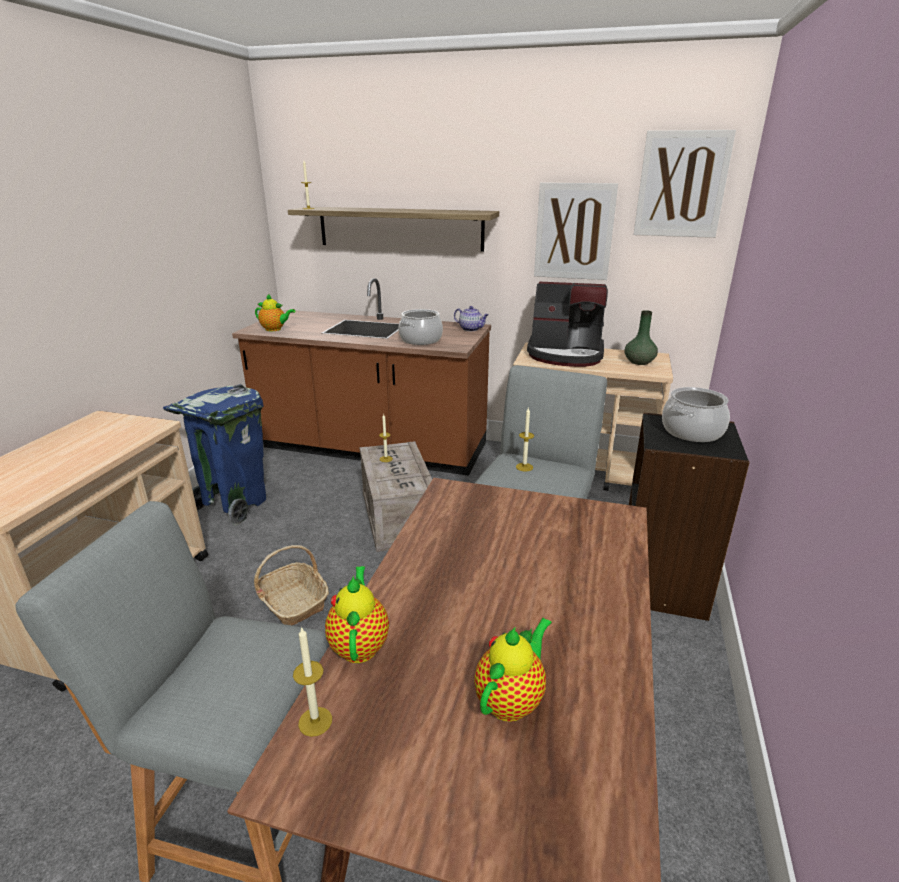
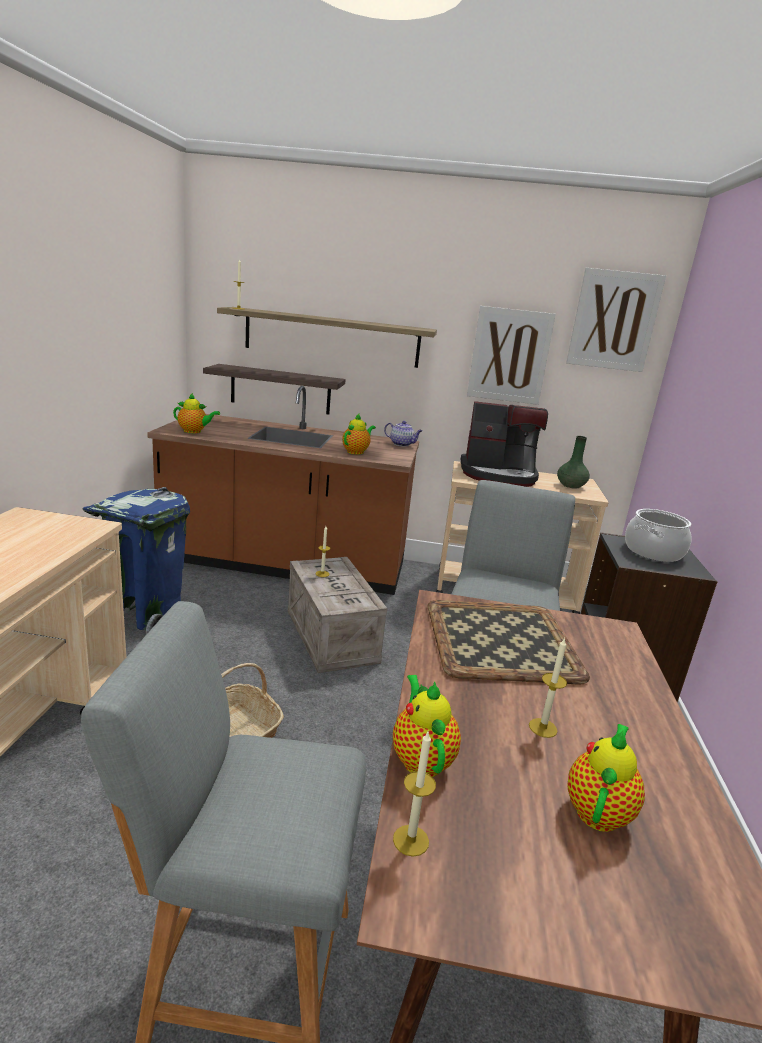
camera: 10 degrees left, 5 degrees down
(358, 283) = (280, 389): none -> shelf
(421, 340) = (356, 452): cooking pot -> teapot
(490, 529) = (500, 641): none -> tray
(524, 467) = (497, 582): candle -> candle (543, 728)

